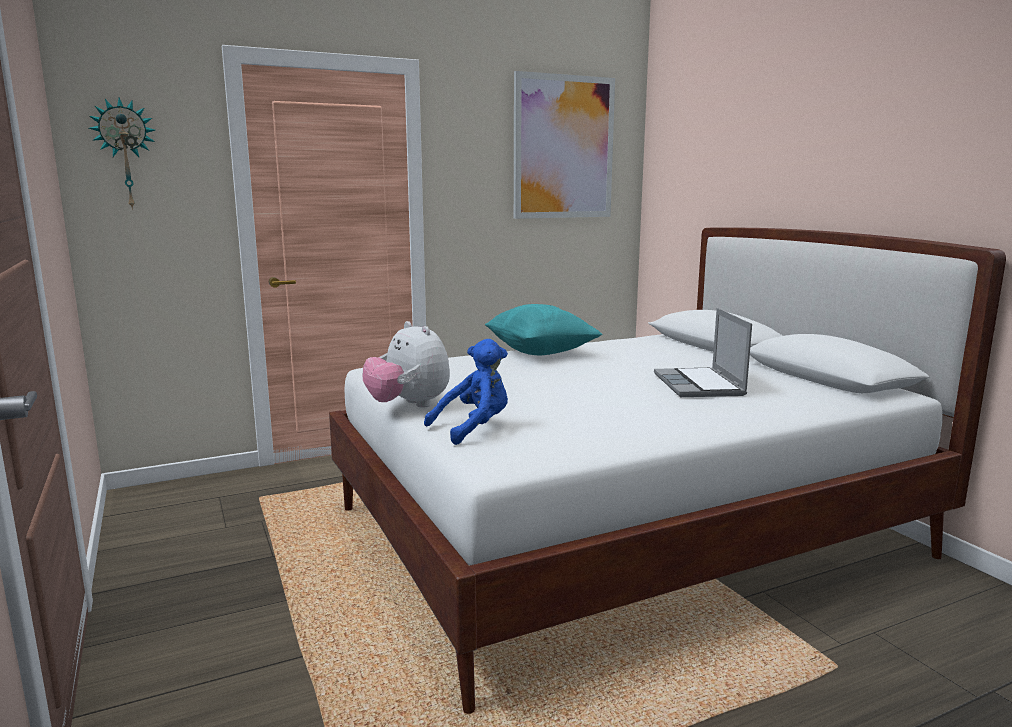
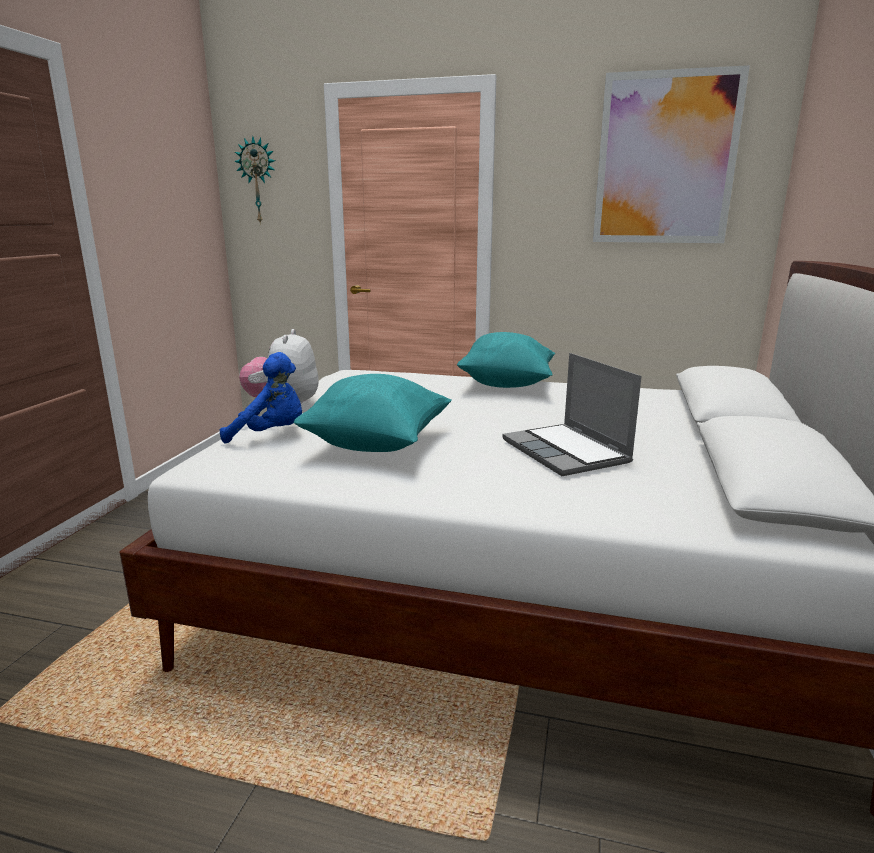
camera: 40 degrees right, 5 degrees up
(579, 412) = (378, 445): none -> turquoise pillow
(700, 385) = (567, 452): laptop -> laptop turned 60 degrees counterclockwise

